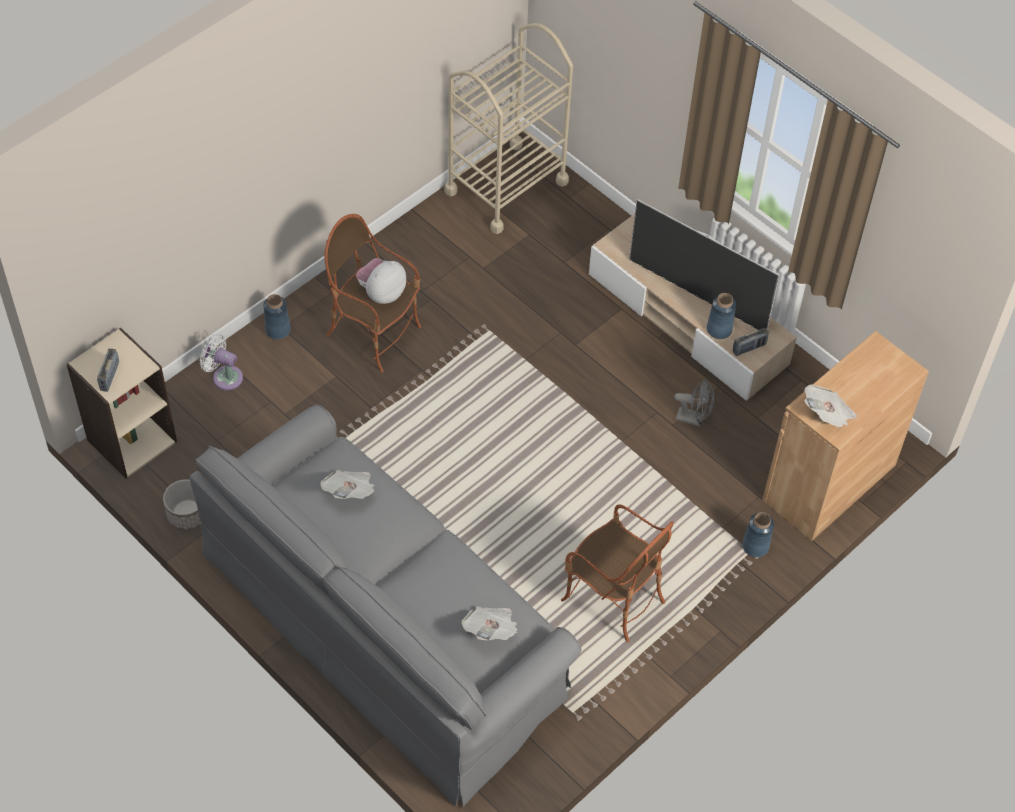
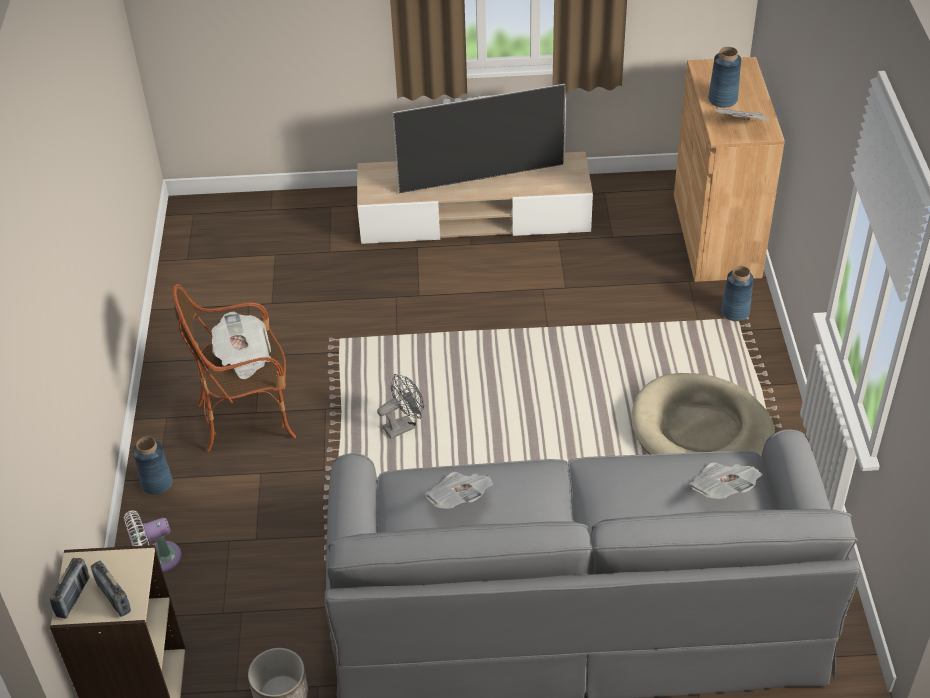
camera: 45 degrees left, 10 degrees down
(382, 293) = (243, 357): plush toy -> newspaper
(506, 186) = (209, 238): beige cart -> none
(613, 598) = (701, 430): armchair -> beige dog bed
(693, 418) = (573, 272): grey fan -> grey fan (404, 425)
(719, 330) = (529, 186): blue vase -> blue vase (723, 100)
(749, 348) = (566, 181): radio -> radio (73, 597)

